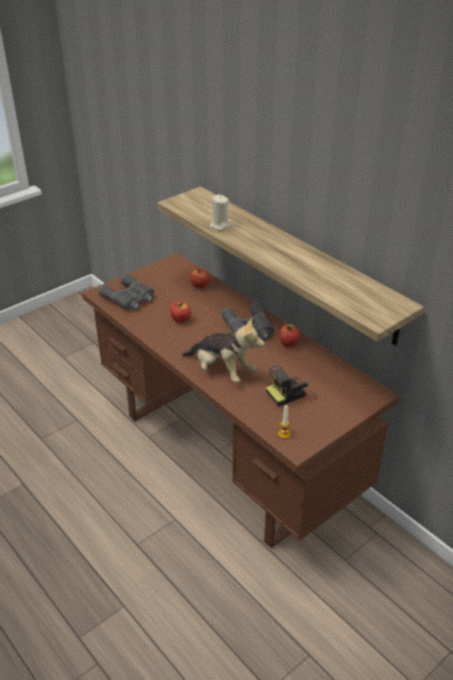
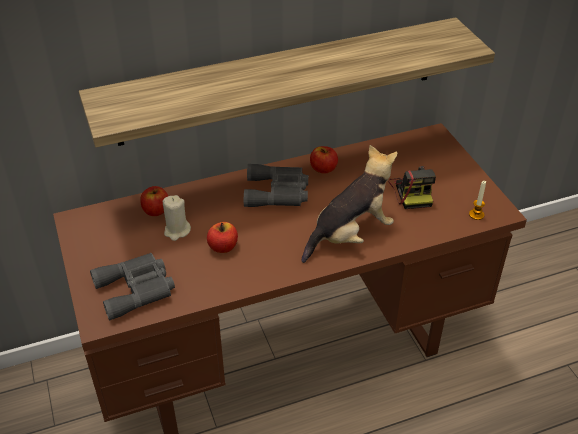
camera: 70 degrees left, 5 degrees up
(220, 226) = (208, 98): beige candle -> beige candle (177, 231)

